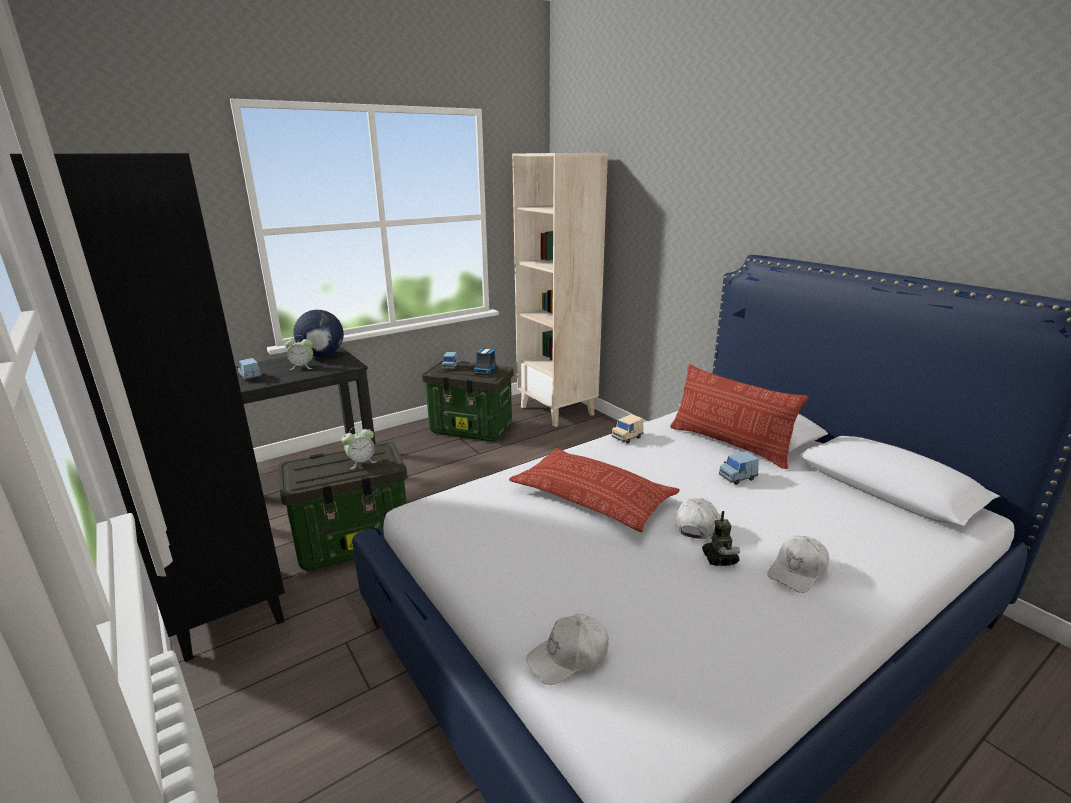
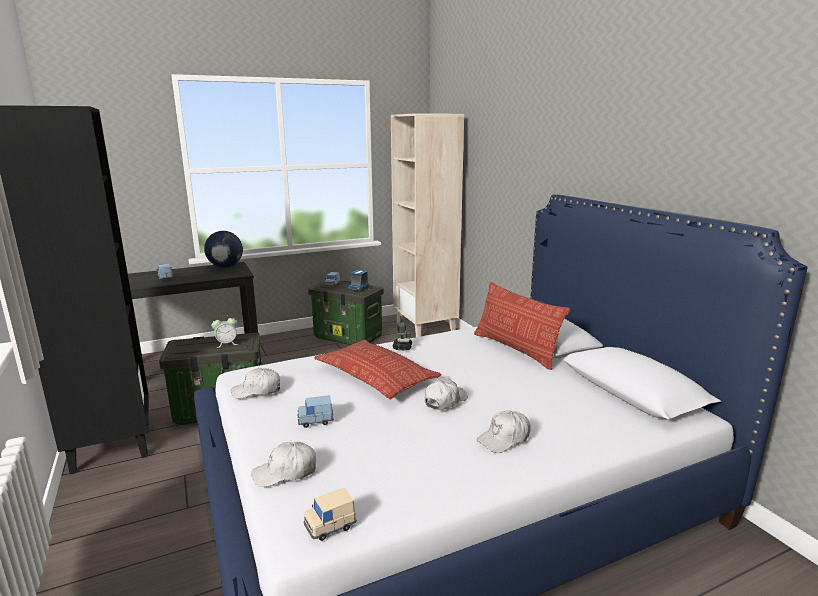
camera: 10 degrees right, 5 degrees down
(302, 367) = (206, 273): alarm clock -> none
(458, 534) = (257, 391): none -> white cap
(627, 437) = (433, 338): beige toy car -> beige toy car (330, 526)
(719, 559) = (446, 425): toy robot -> toy robot (402, 347)
(737, 477) = (504, 372): blue toy car -> blue toy car (315, 421)

